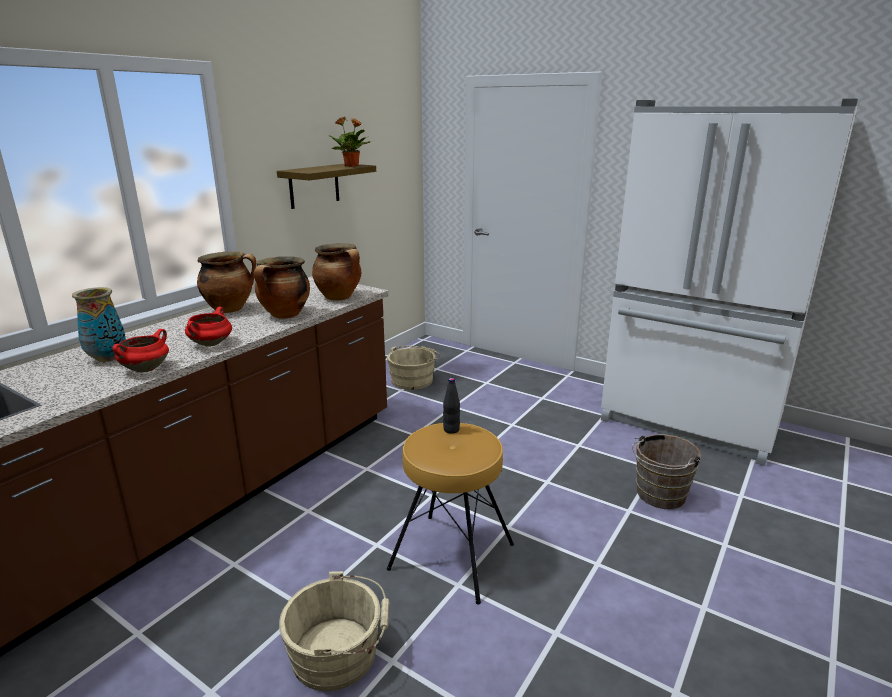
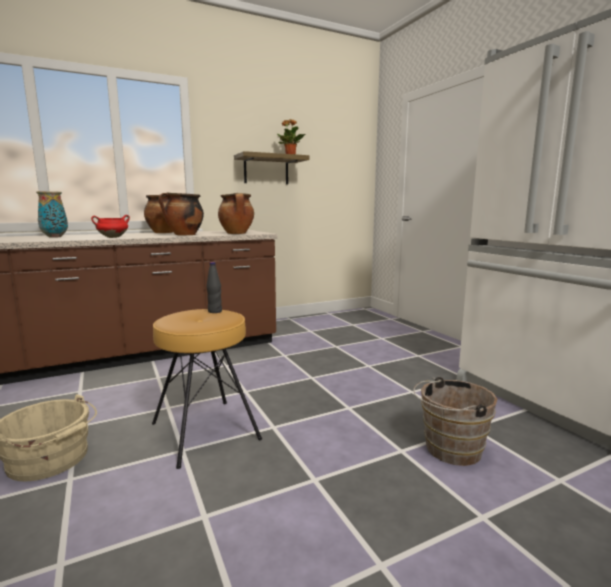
camera: 30 degrees right, 10 degrees down
(146, 369) = (56, 239): red cooking pot -> none
(413, 379) = (327, 327): beige bucket -> none

